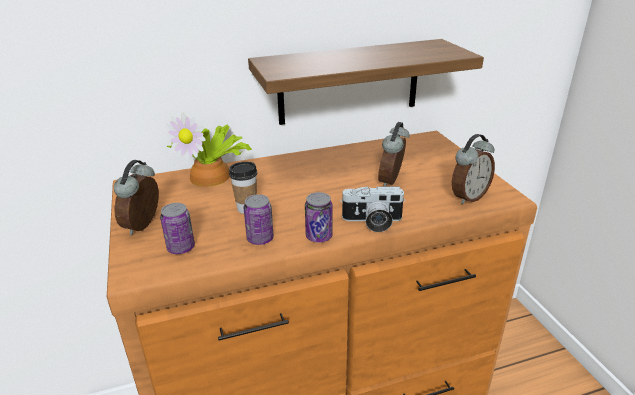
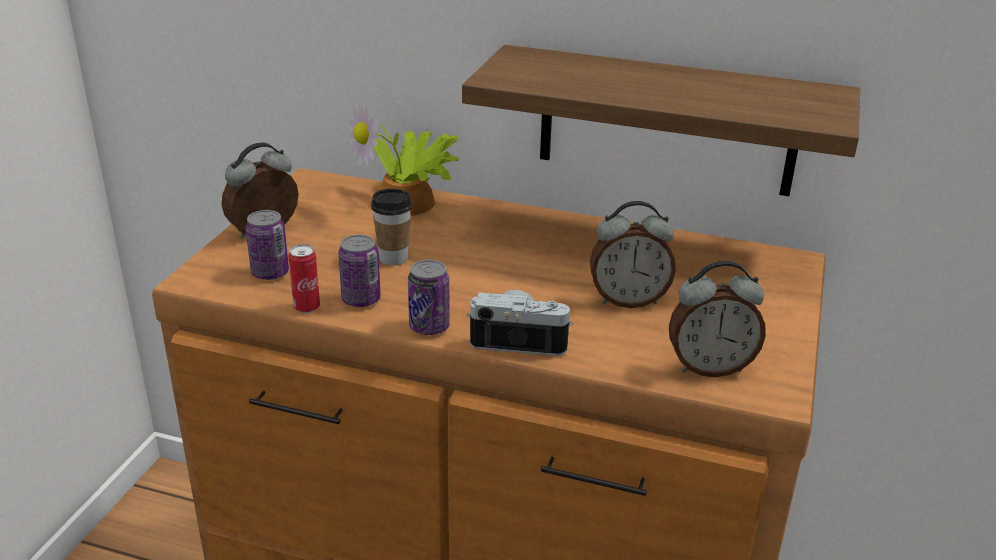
camera: 35 degrees right, 0 degrees up
(233, 258) = (307, 307): none -> can
(372, 222) = (519, 339): camera -> camera turned 150 degrees clockwise
(392, 181) = (628, 300): alarm clock -> alarm clock turned 150 degrees counterclockwise

